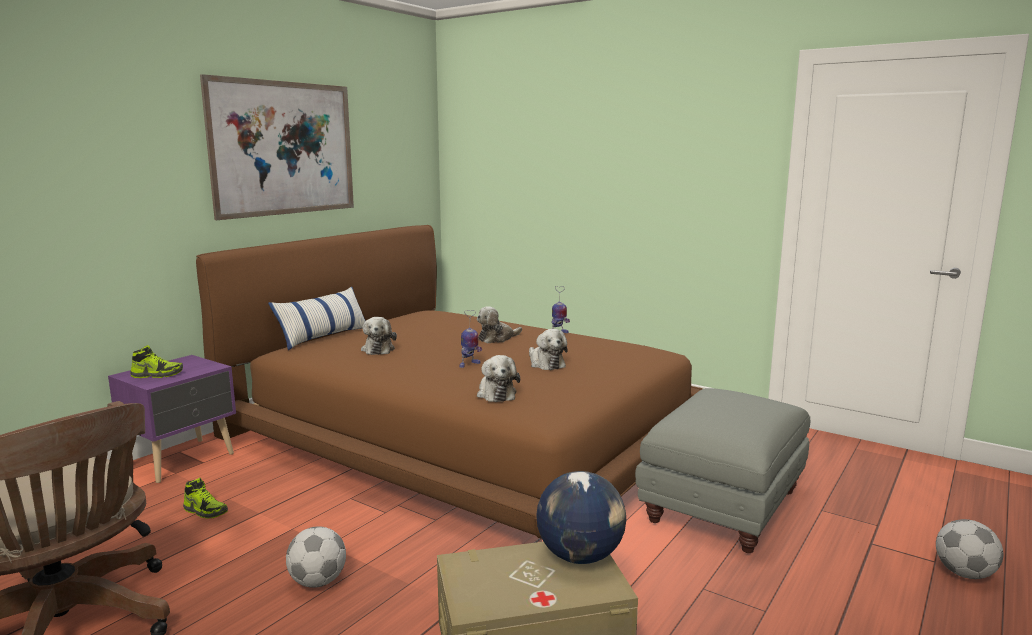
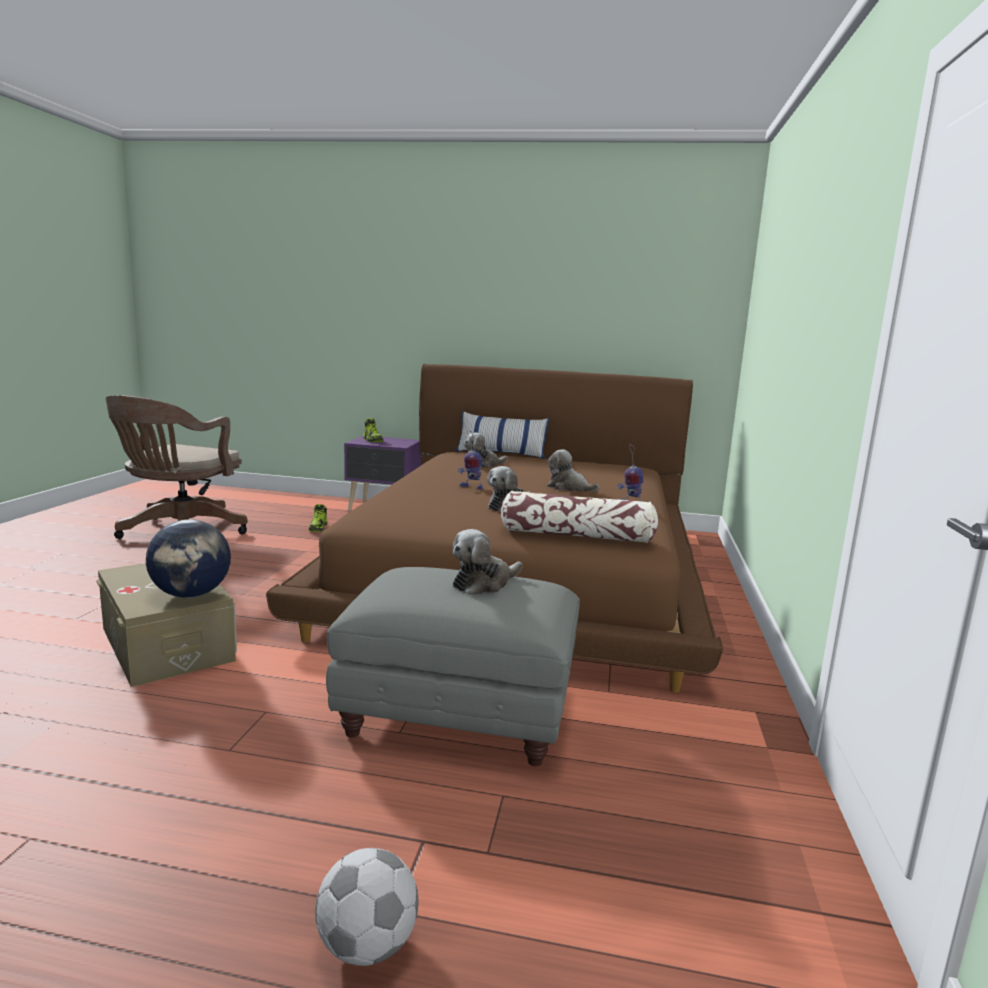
camera: 65 degrees right, 0 degrees up
(284, 148) = (532, 287): picture -> none
(318, 581) = (240, 570): football -> none
(496, 393) = (401, 500): plush toy -> plush toy (484, 583)
(631, 360) = (577, 535): none -> pillow

